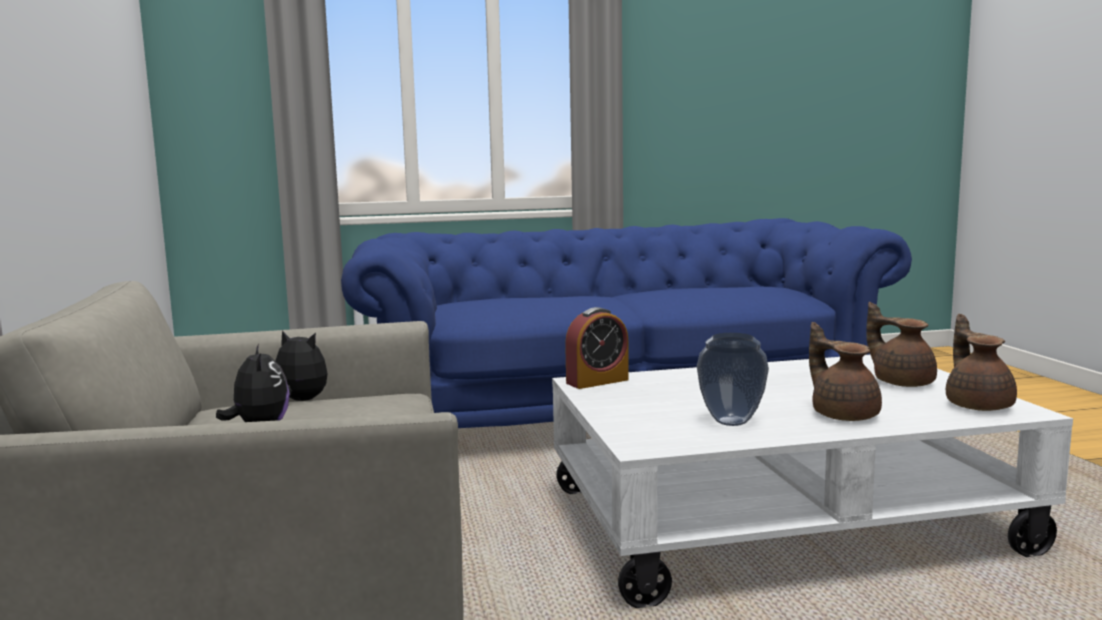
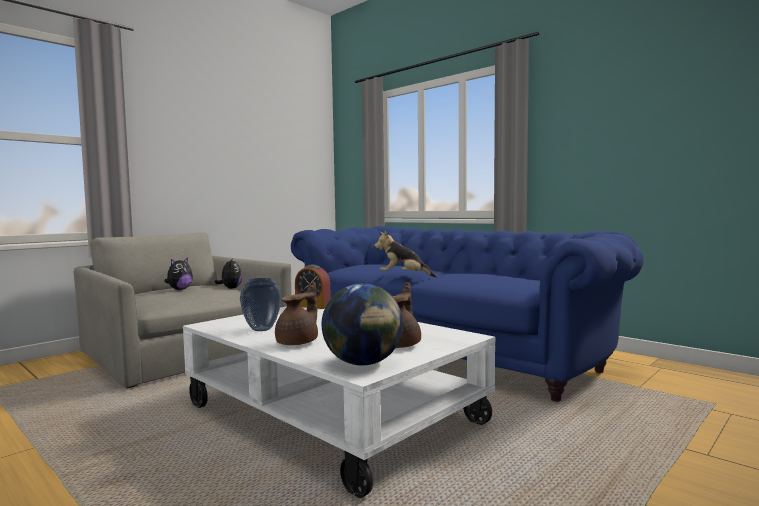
camera: 55 degrees right, 5 degrees down
(614, 309) = (404, 276): none -> plush toy
(978, 405) = (363, 363): brown teapot -> globe

